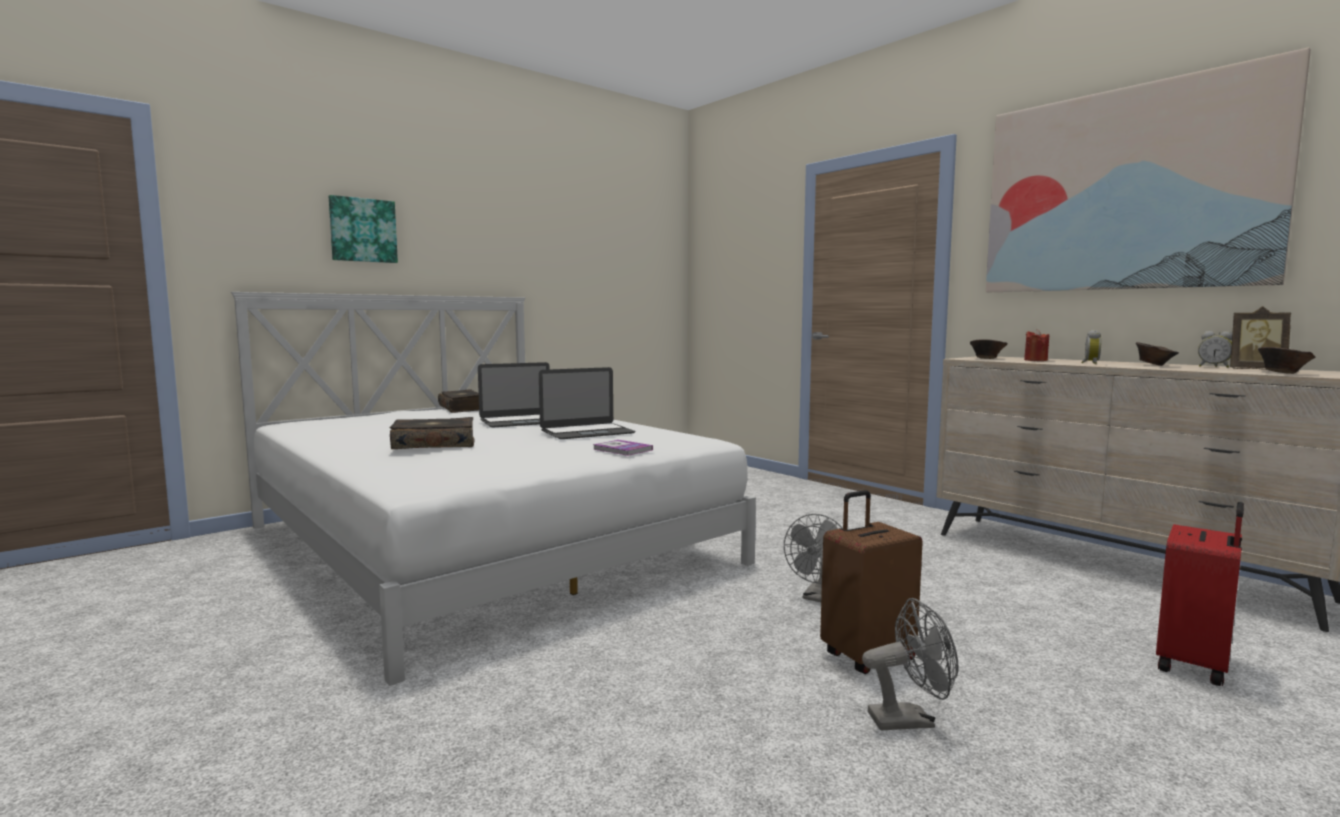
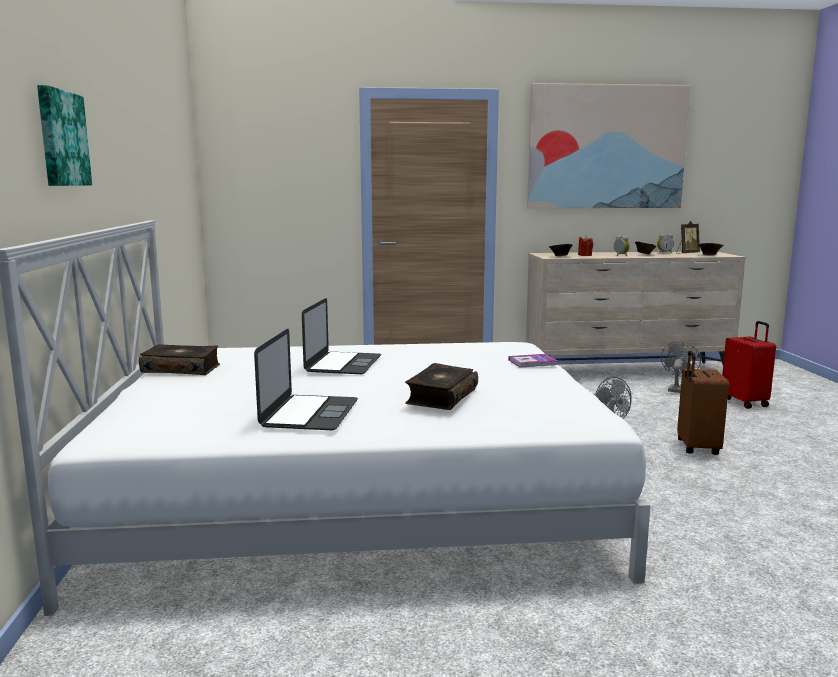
camera: 55 degrees left, 5 degrees up
(587, 432) = (436, 357): laptop -> laptop (310, 413)
(910, 719) = (769, 461): grey fan -> grey fan (676, 389)

